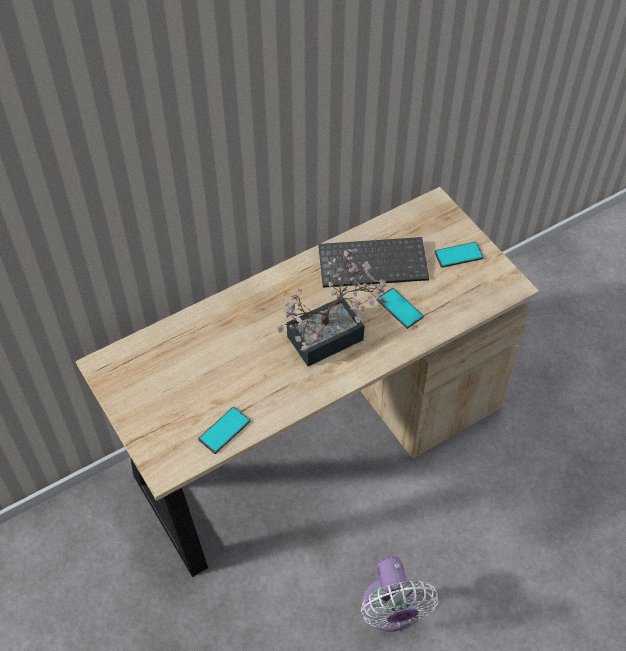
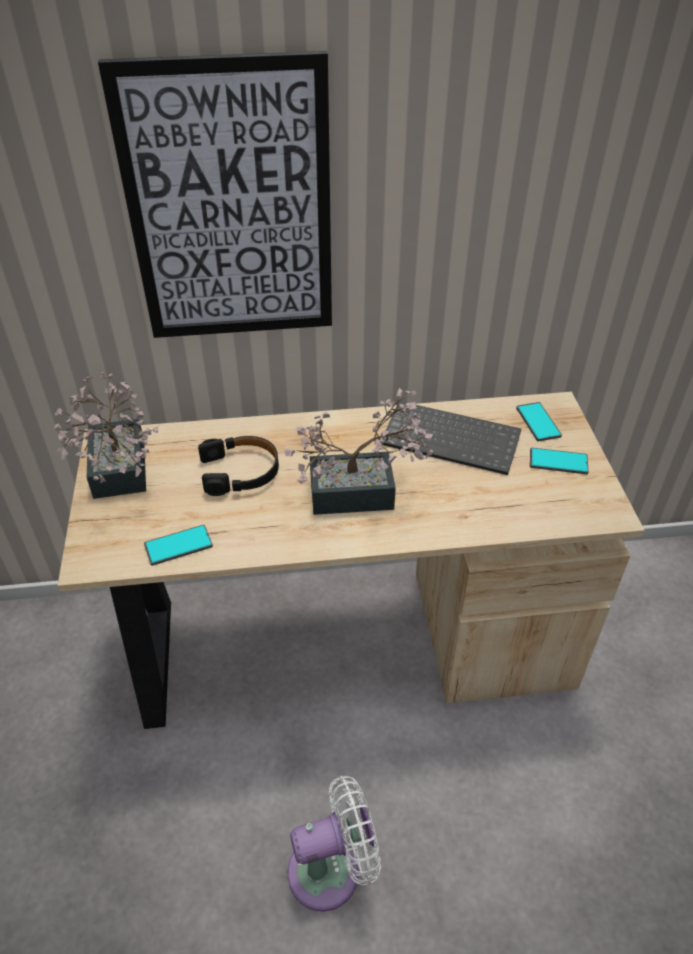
camera: 25 degrees right, 10 degrees down
(135, 391) = (118, 475): none -> potted plant
(183, 159) = (230, 208): none -> picture
(230, 351) = (240, 472): none -> black headphones
(390, 611) = (332, 870): white fan -> white fan turned 120 degrees counterclockwise
(399, 308) = (456, 492): phone -> phone (538, 422)

